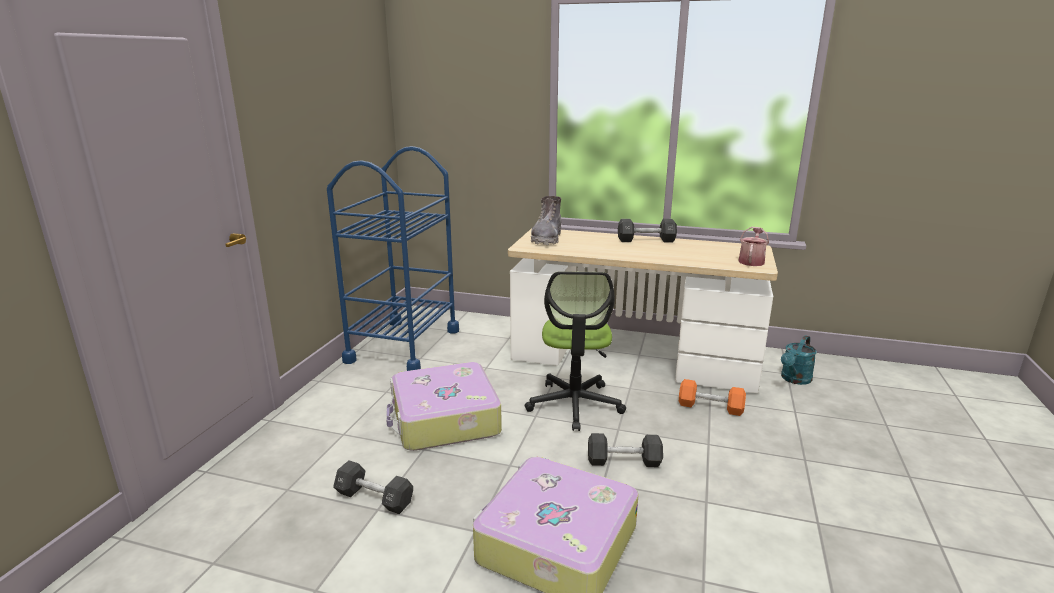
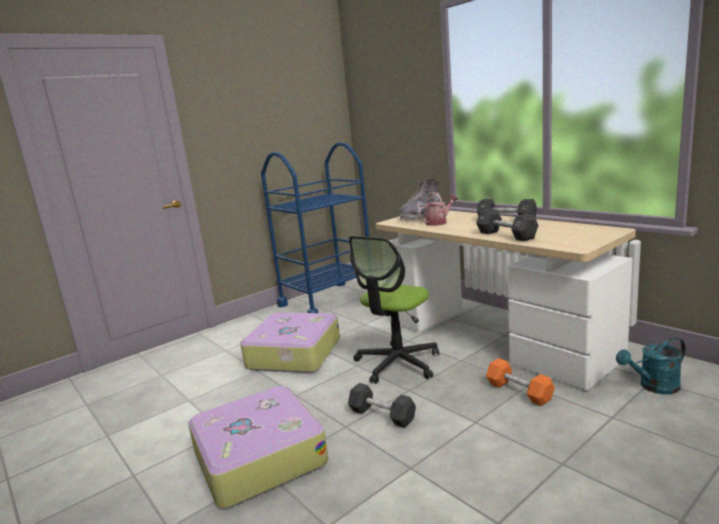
camera: 35 degrees right, 5 degrees down
(374, 498) = (195, 393): black dumbbell -> black dumbbell (506, 235)
(751, 261) = (580, 241): watering can -> watering can (438, 222)

